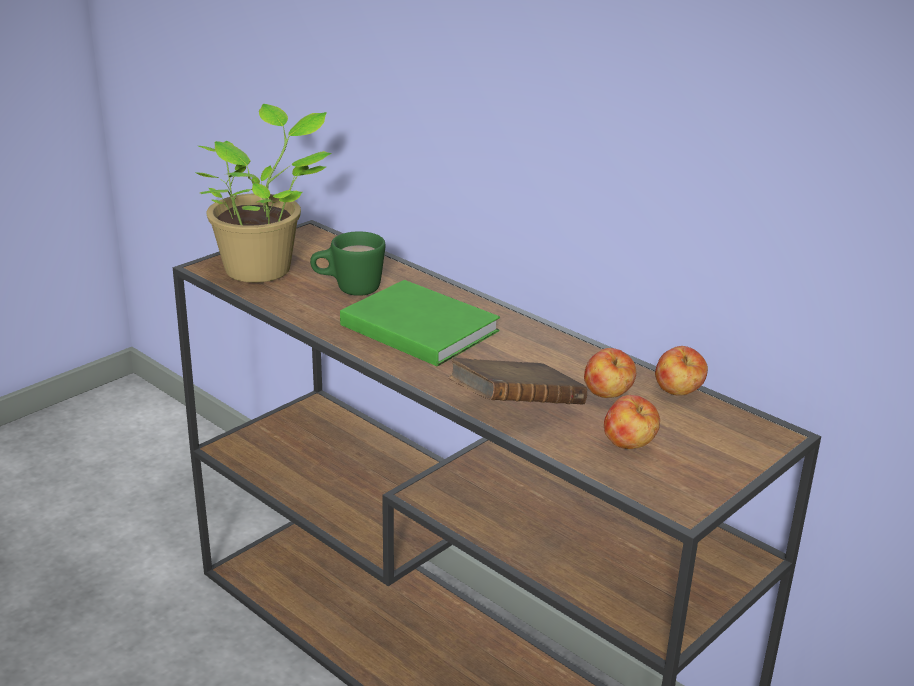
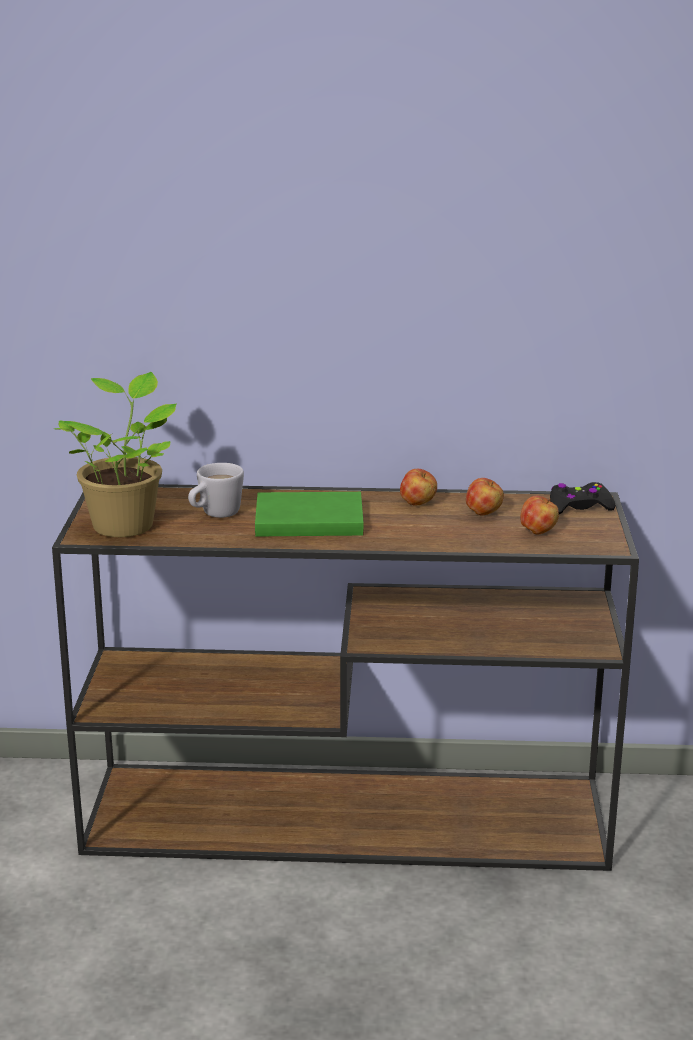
camera: 40 degrees left, 5 degrees down
(348, 289) = (215, 515): green mug -> white mug
(515, 410) = (450, 539): brown book -> none
(678, 392) = (517, 498): apple -> apple (418, 503)
(734, 435) = (579, 507): none -> black game controller

